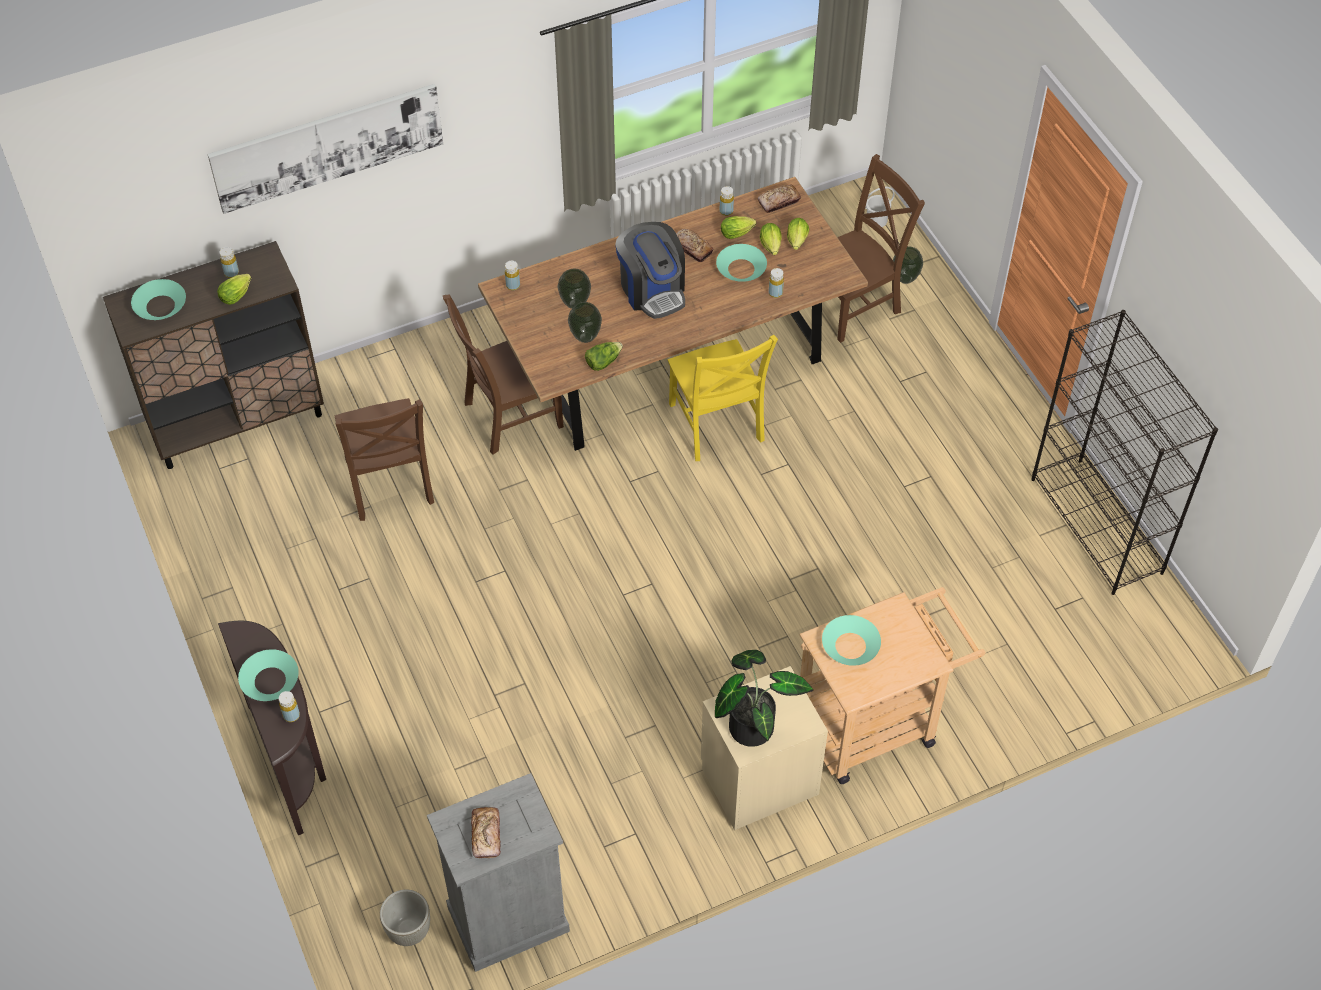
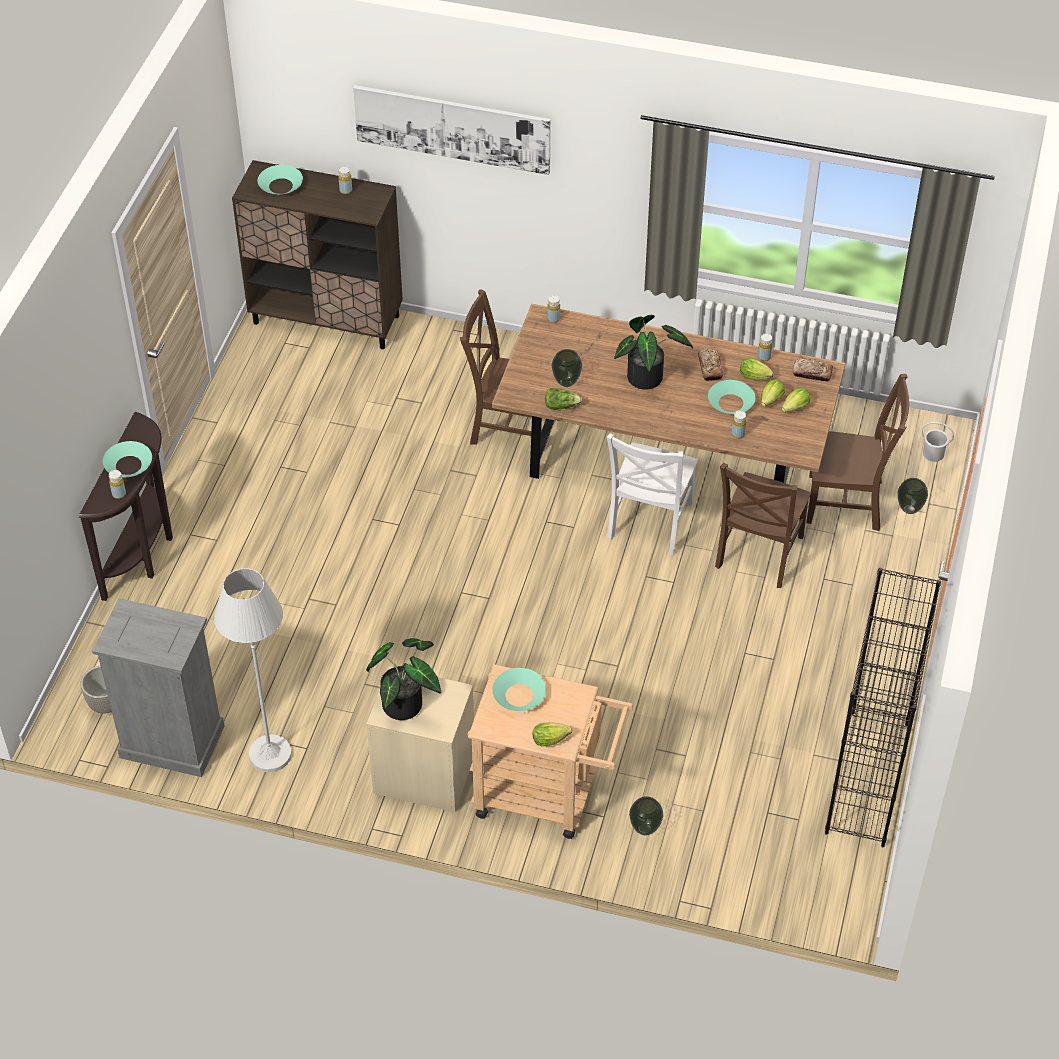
camera: 40 degrees right, 5 degrees down
(237, 295) = (335, 206): lettuce -> lettuce (552, 739)
(389, 485) = (381, 421): brown chair -> brown chair (758, 554)
(486, 835) = (139, 635): bread -> none
(575, 304) = (584, 356): vase -> vase (645, 829)
(609, 863) = (270, 754): none -> white floor lamp
(652, 290) = (649, 379): coffee machine -> potted plant
(717, 426) = (649, 523): yellow chair -> white chair

